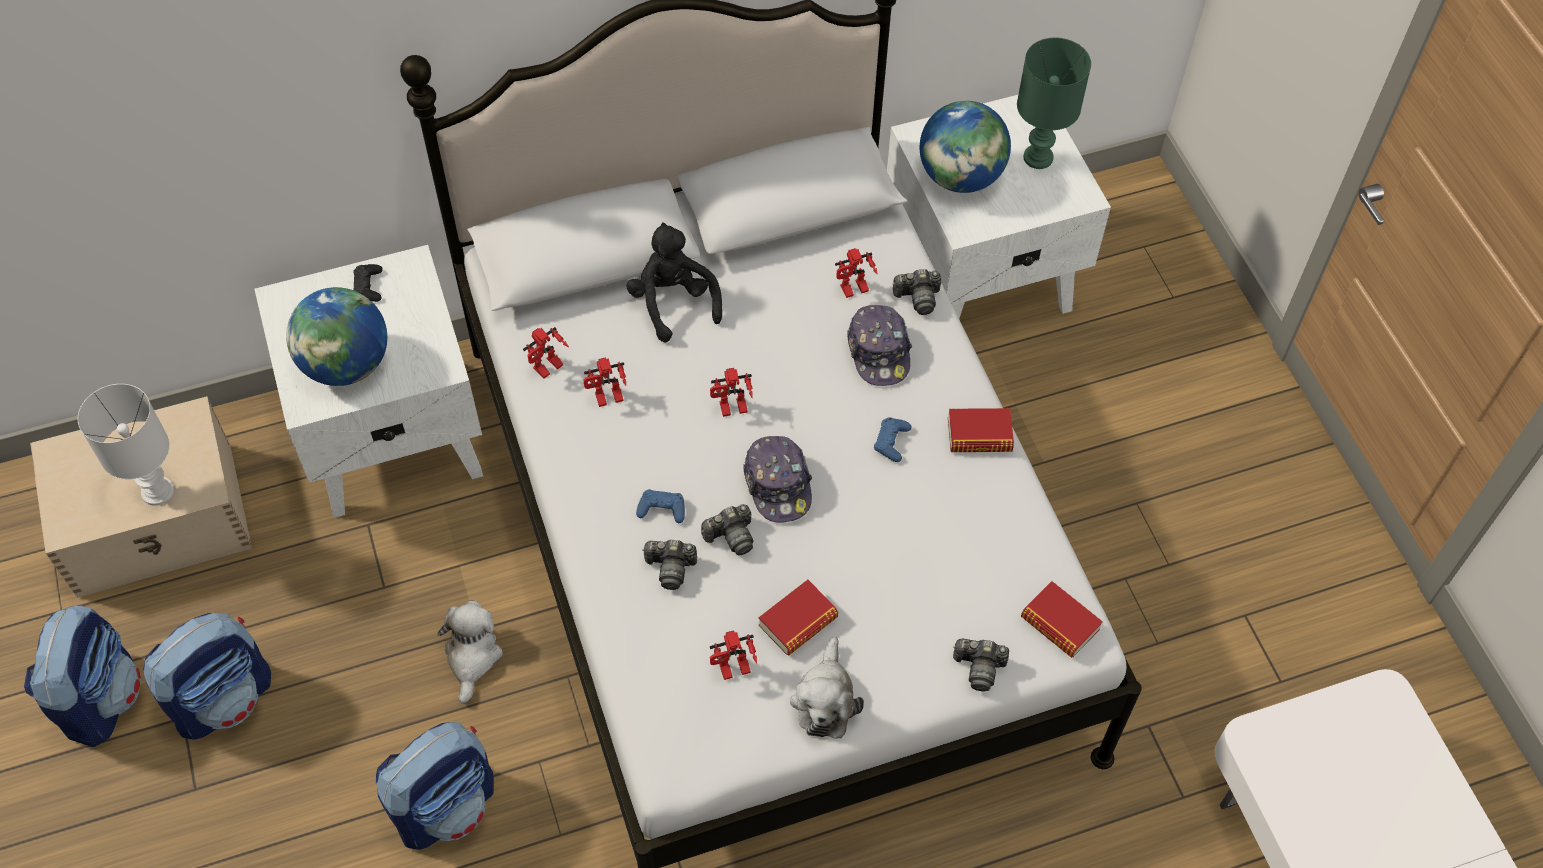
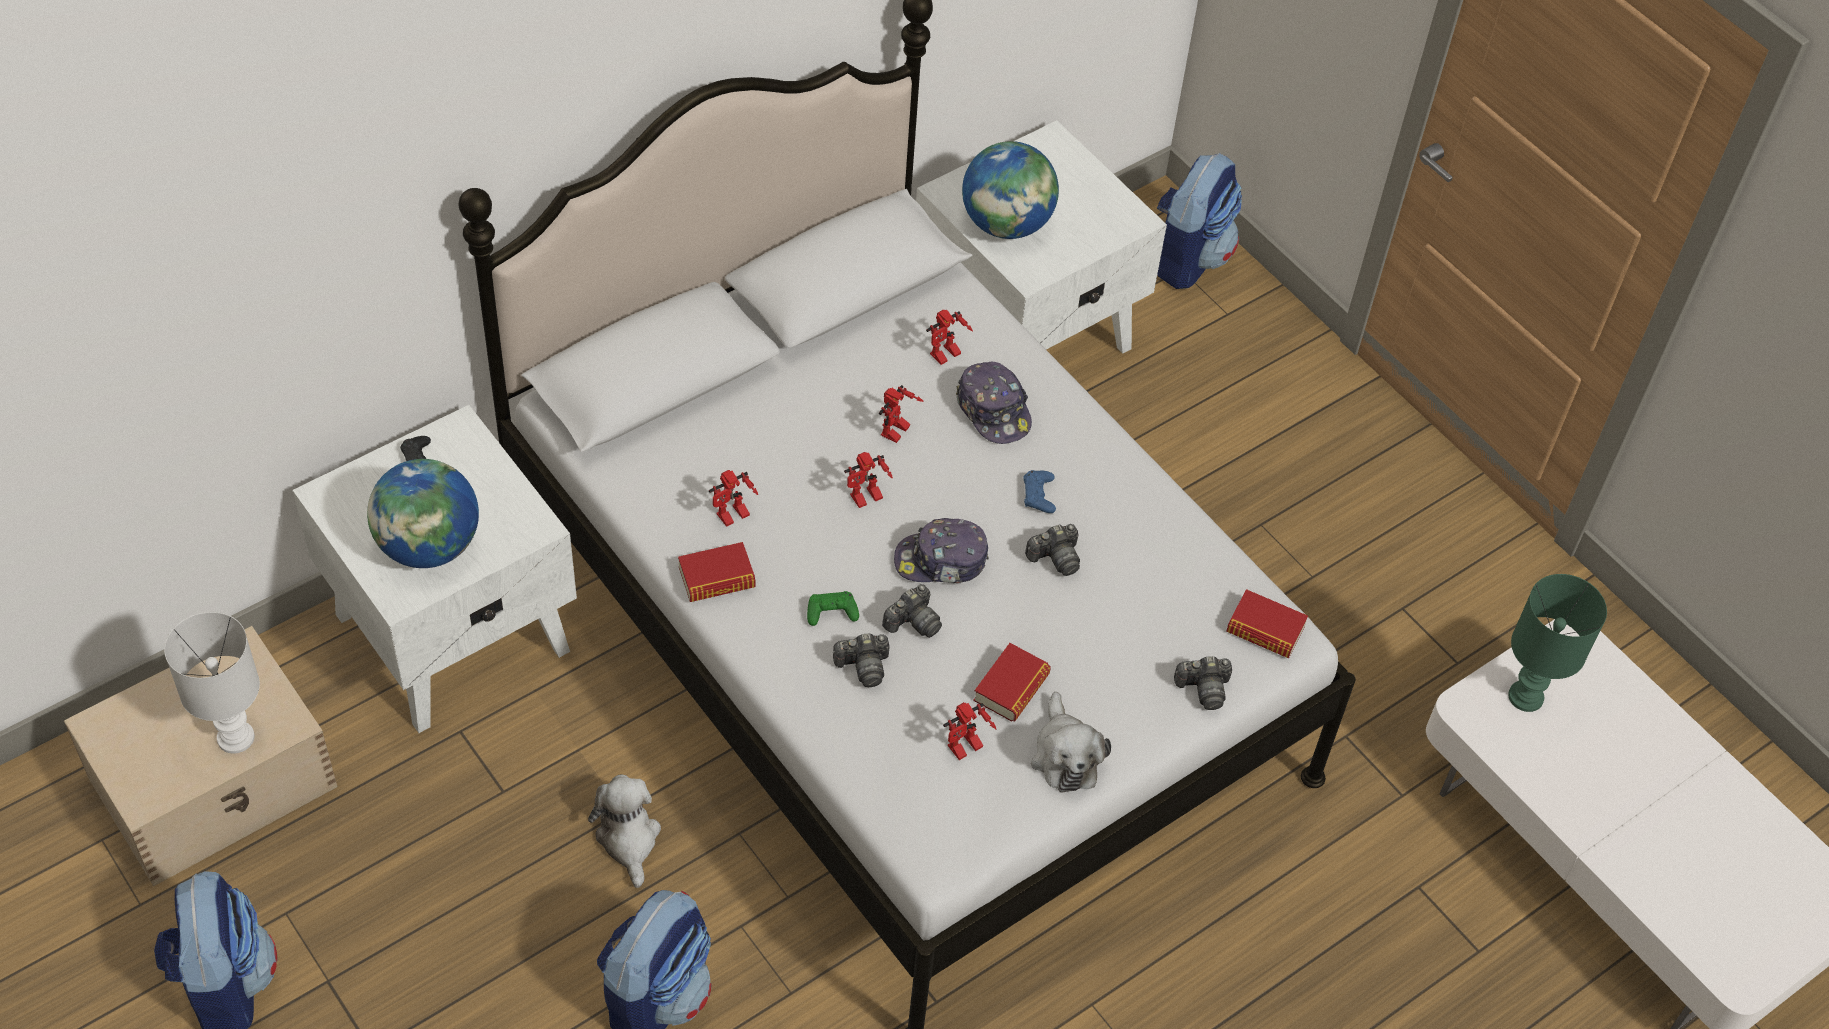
camera: 20 degrees left, 5 degrees down
(224, 698) = (367, 949): backpack -> backpack (1188, 257)
(548, 370) = (658, 501): toy robot -> toy robot (897, 433)
(662, 509) = (831, 612): blue game controller -> green game controller
(673, 302) = (763, 407): black plush toy -> none
(778, 484) = (941, 561): cap -> cap turned 120 degrees clockwise
(918, 298) = (1012, 350): camera -> camera (1055, 558)
(979, 435) = (1122, 470): book -> book (717, 578)
(1037, 156) = (1077, 189): green table lamp -> green table lamp (1524, 696)

